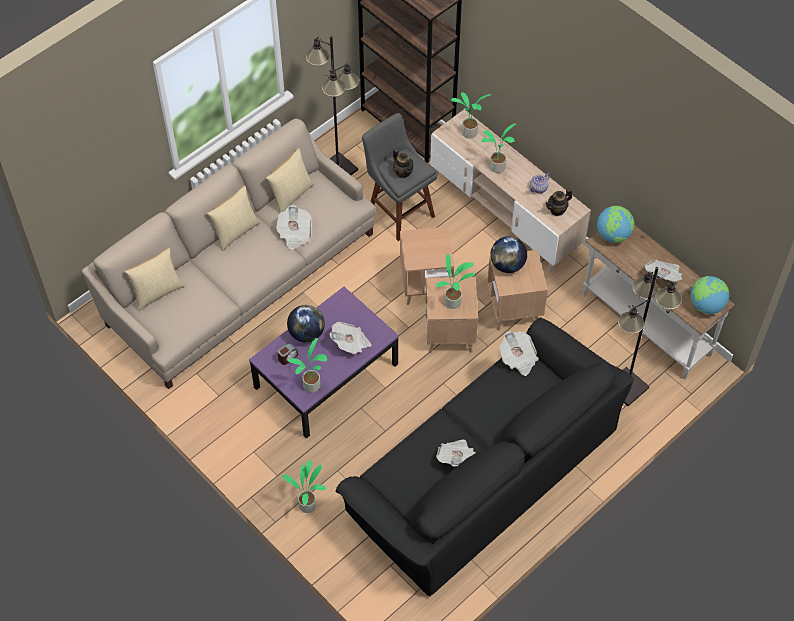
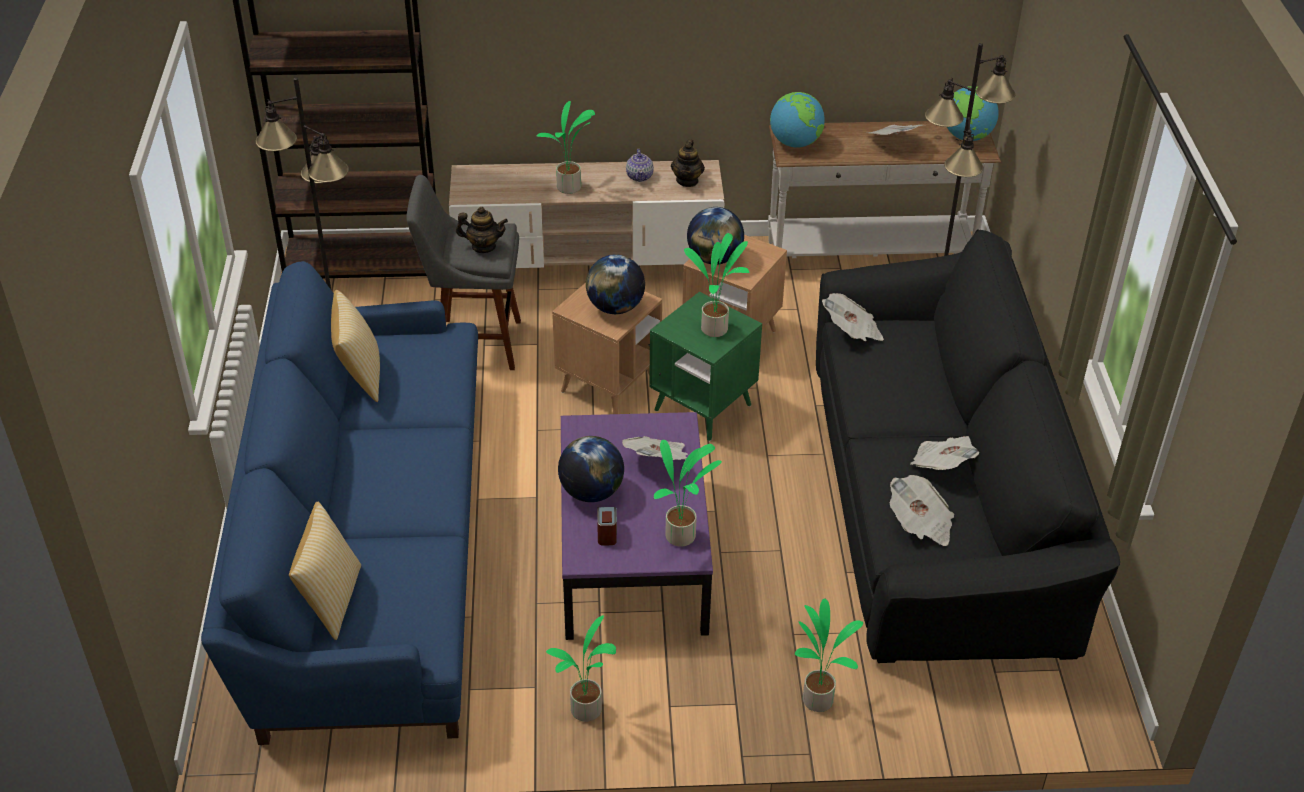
camera: 50 degrees left, 15 degrees down
(235, 231) = (342, 460): pillow -> none
(238, 276) = (370, 545): beige sofa -> blue sofa
(295, 234) = (423, 409): newspaper -> newspaper (920, 524)
(427, 253) = (615, 307): none -> globe
(450, 334) = (703, 407): brown side table -> green side table
(468, 133) = (491, 181): potted plant -> potted plant (586, 712)

